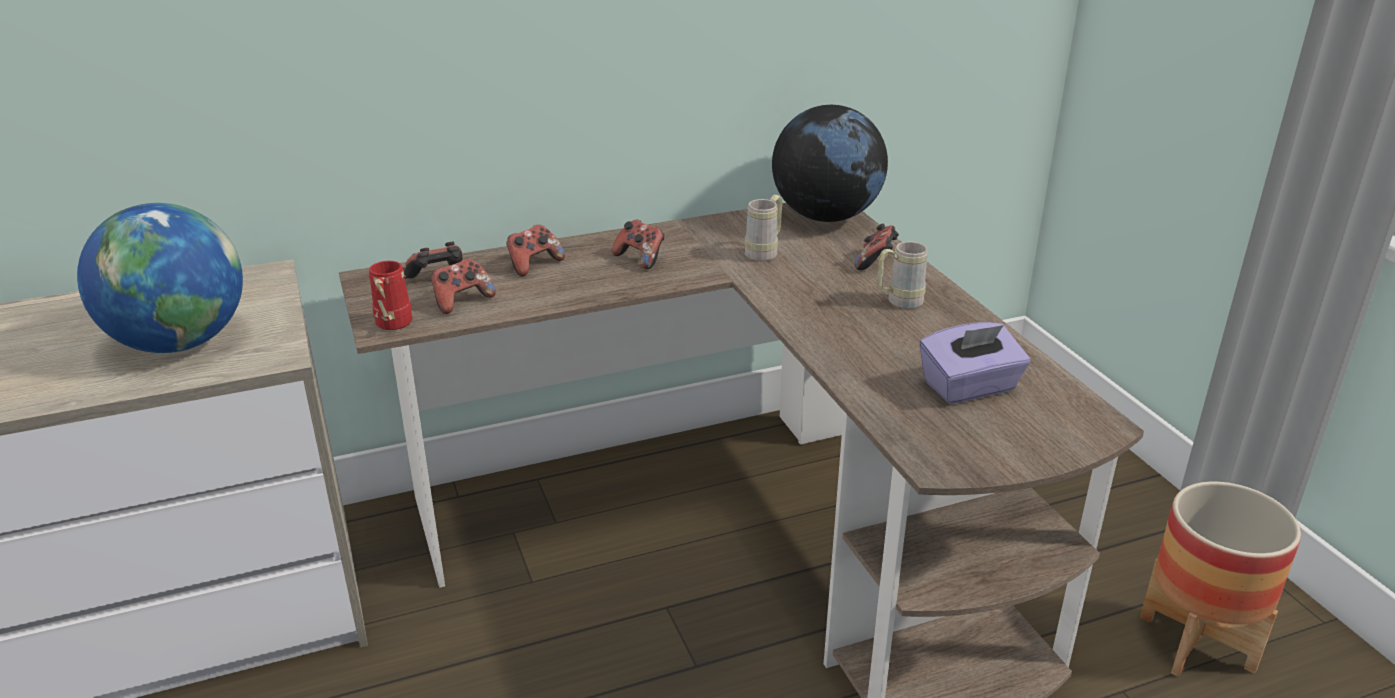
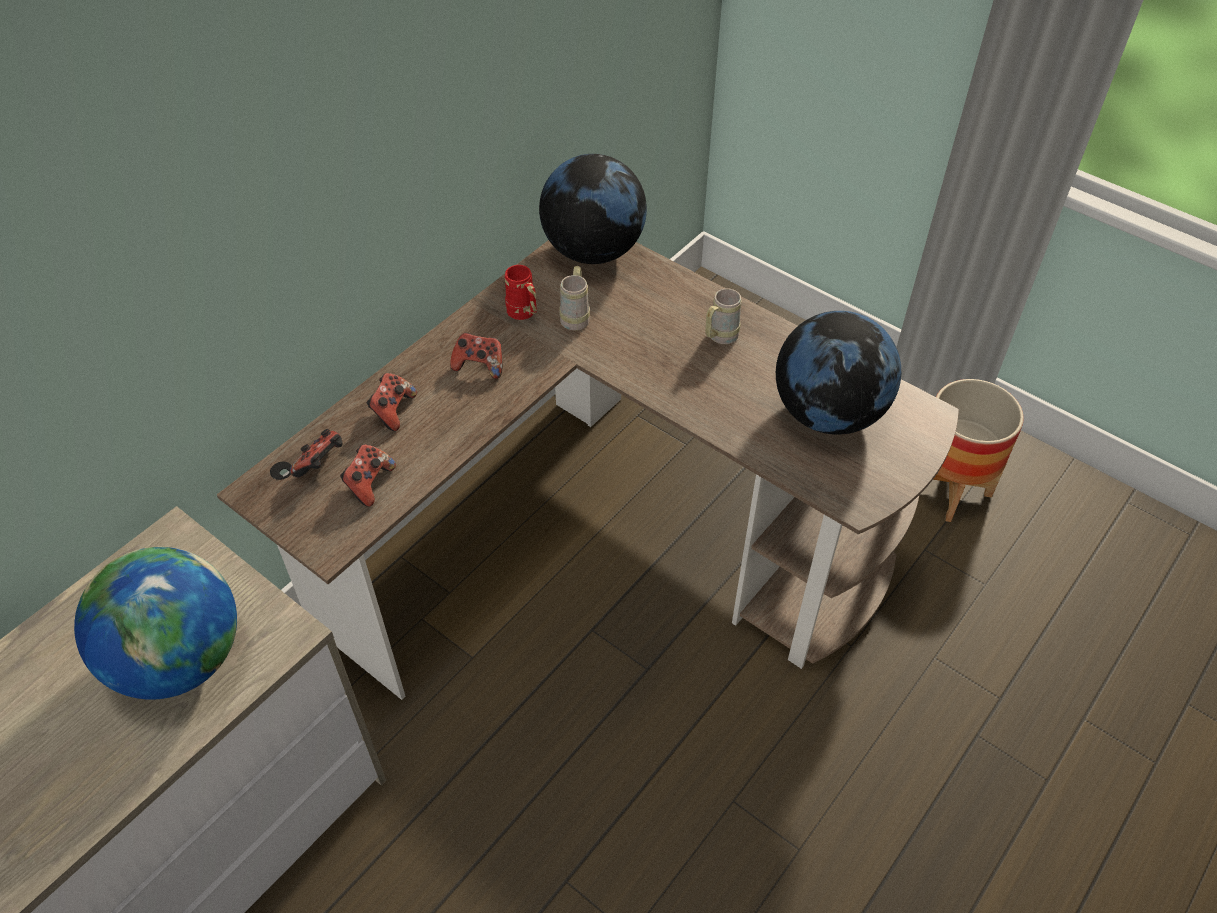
camera: 30 degrees left, 20 degrees up
(392, 326) = (334, 541): red mug -> red mug (524, 314)
(876, 262) = (671, 295): game controller -> none
(970, 387) = (828, 414): purple tissue box -> globe

